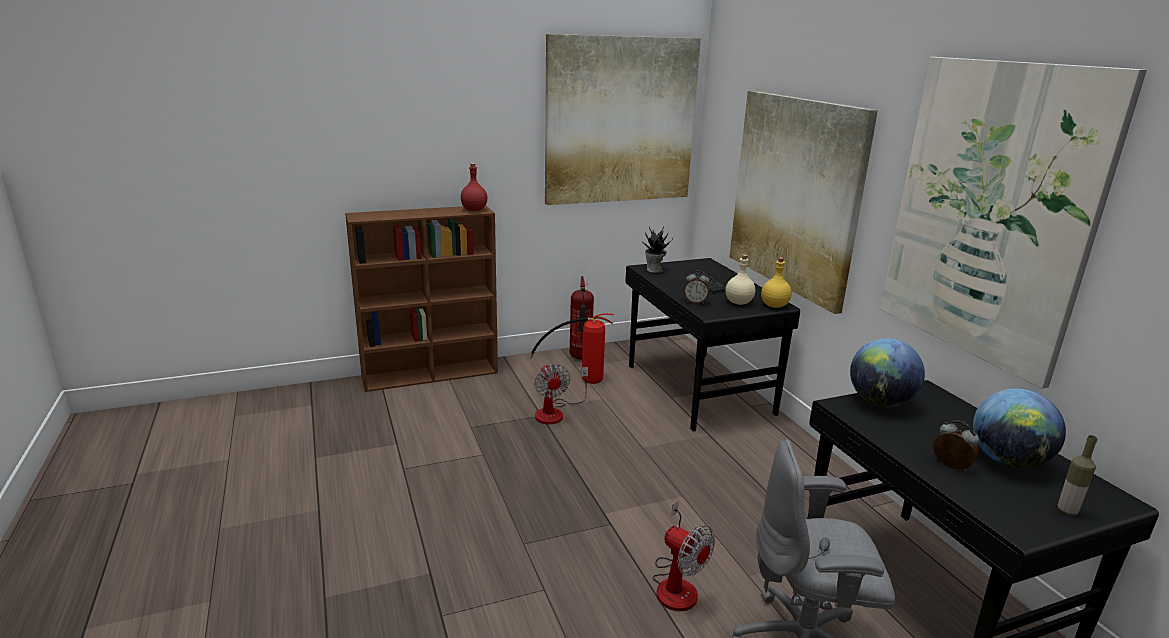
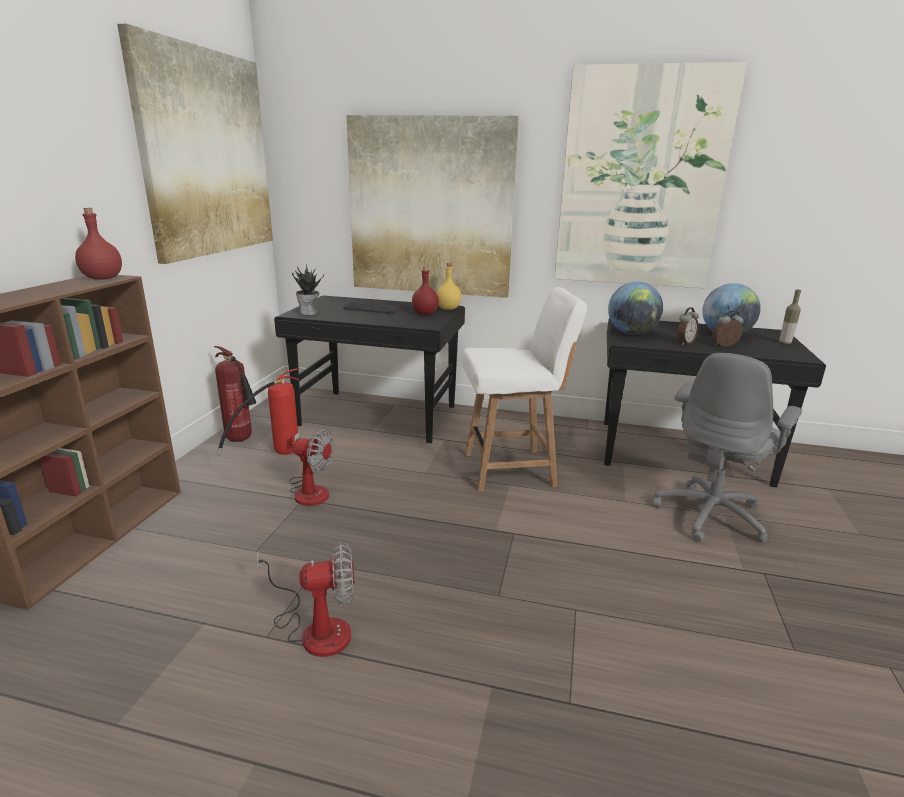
camera: 55 degrees left, 0 degrees up
(676, 584) = (614, 535): fan -> fan (315, 628)
(695, 302) = (400, 322): alarm clock -> alarm clock (684, 343)
(710, 488) = (511, 469): none -> white chair
(739, 303) = (425, 314): beige bottle -> red bottle

